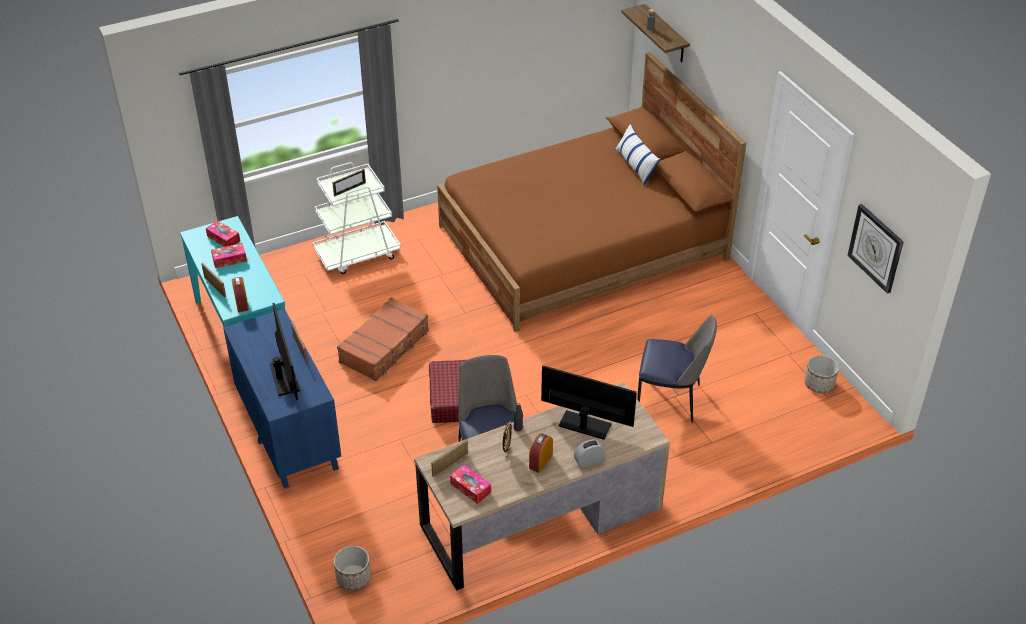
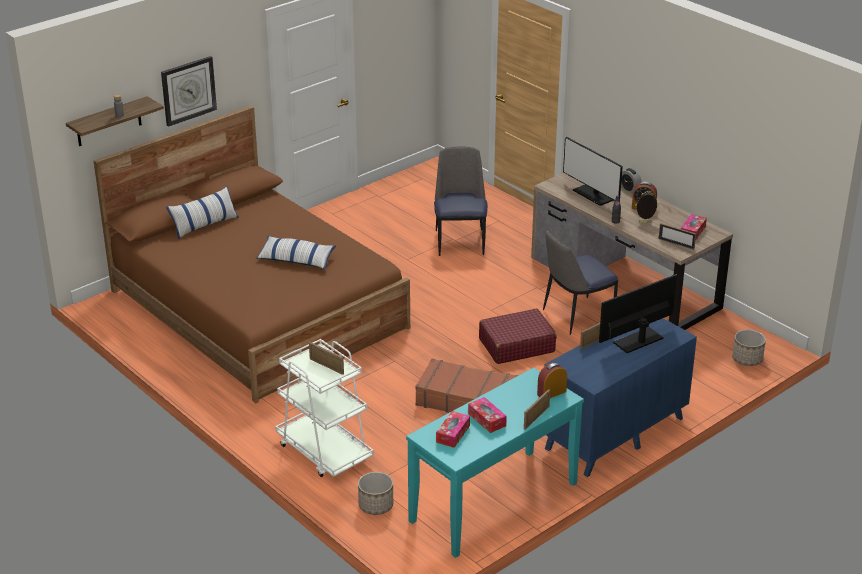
camera: 105 degrees left, 10 degrees down
(553, 210) = (296, 259): none -> pillow
(584, 425) = (593, 195): monitor -> monitor turned 45 degrees counterclockwise
(819, 383) = (408, 182): planter -> planter (375, 505)
(876, 248) = (394, 43): wall clock -> wall clock (188, 90)

